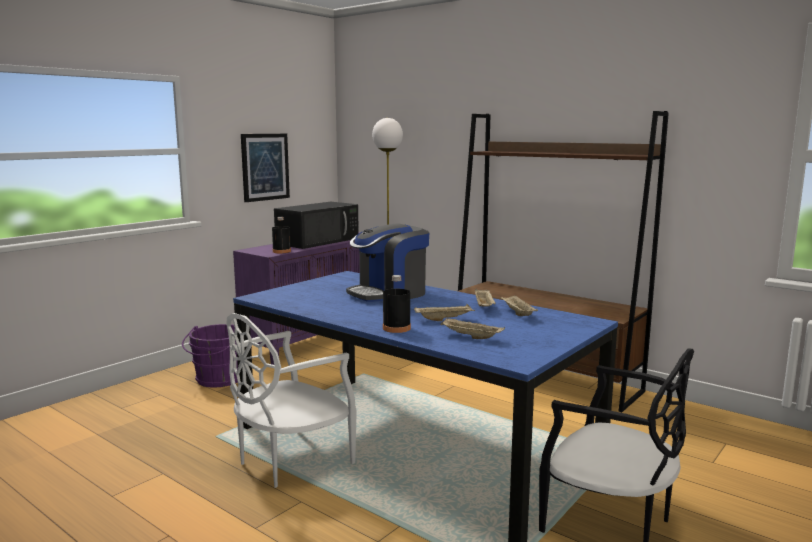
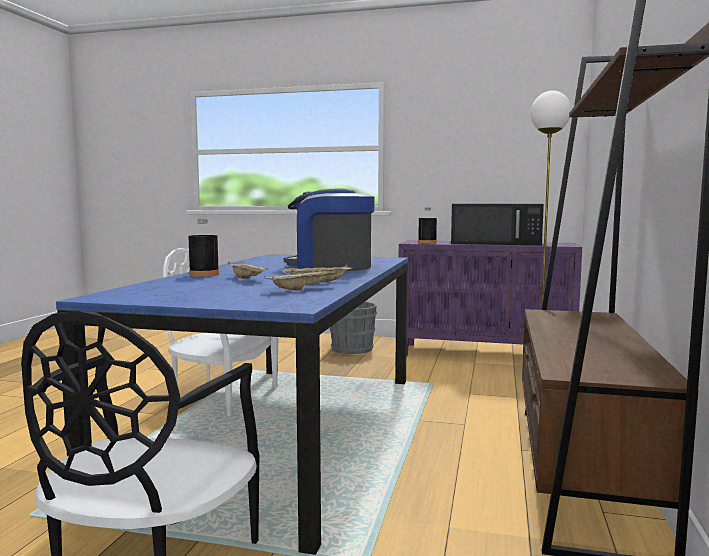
camera: 65 degrees right, 5 degrees down
(218, 380) = (349, 349): purple bucket -> grey bucket
(265, 167) = (473, 164): picture -> none
(470, 337) = (186, 285): beige tray -> none

